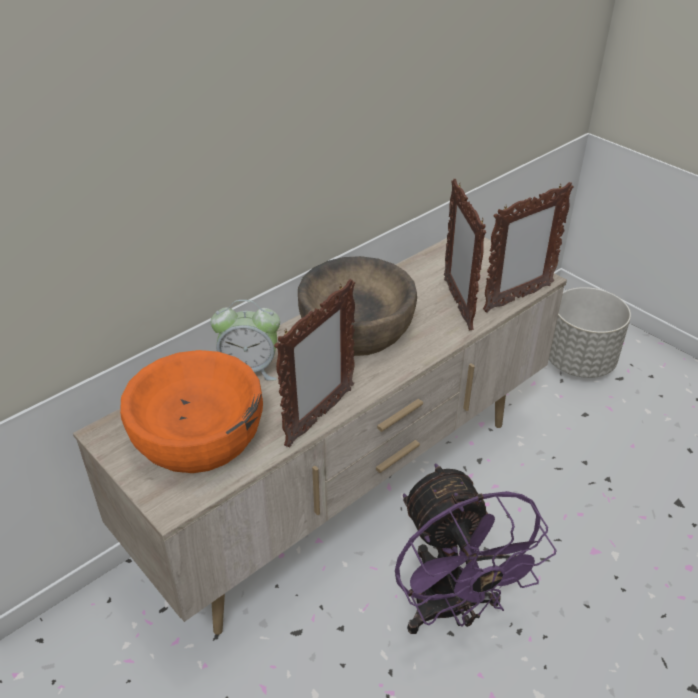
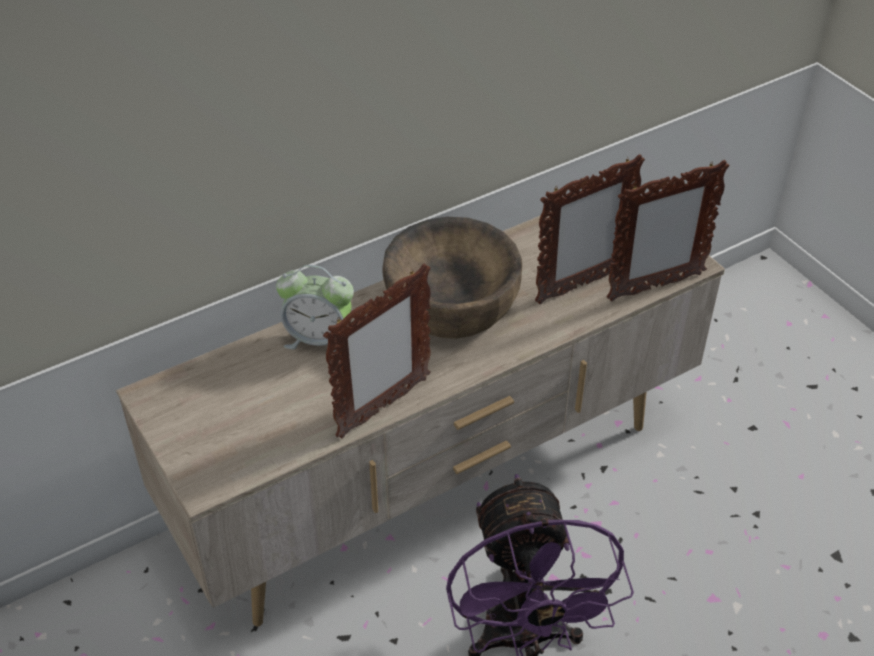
camera: 10 degrees right, 5 degrees up
(199, 436) = (247, 412): orange bowl -> none
(457, 304) = (580, 285): picture frame -> picture frame turned 120 degrees counterclockwise
(579, 362) = (766, 358): grey planter -> none

